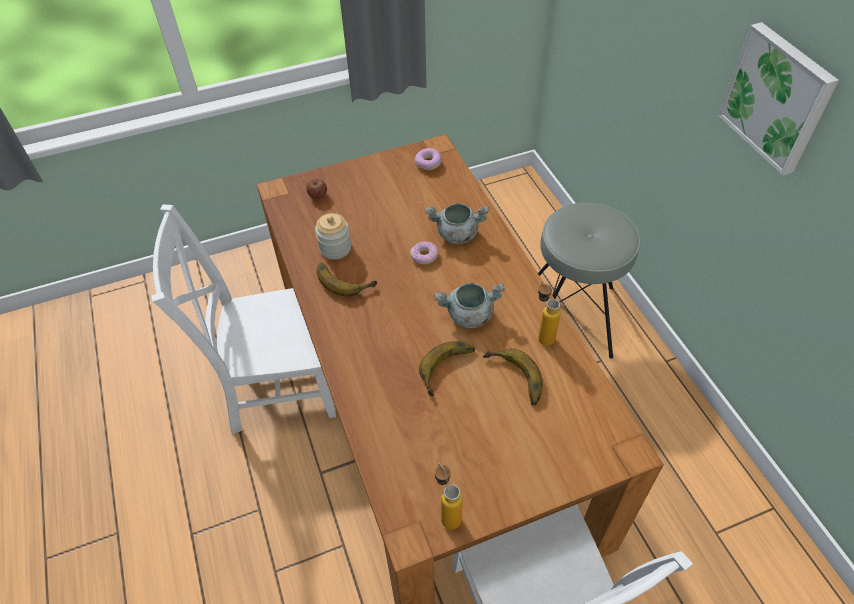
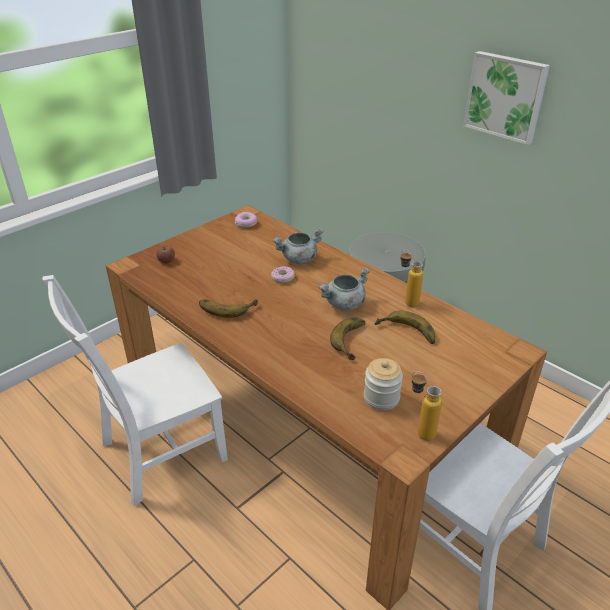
camera: 25 degrees left, 15 degrees down
(335, 248) = (205, 290): jar -> jar (381, 398)

